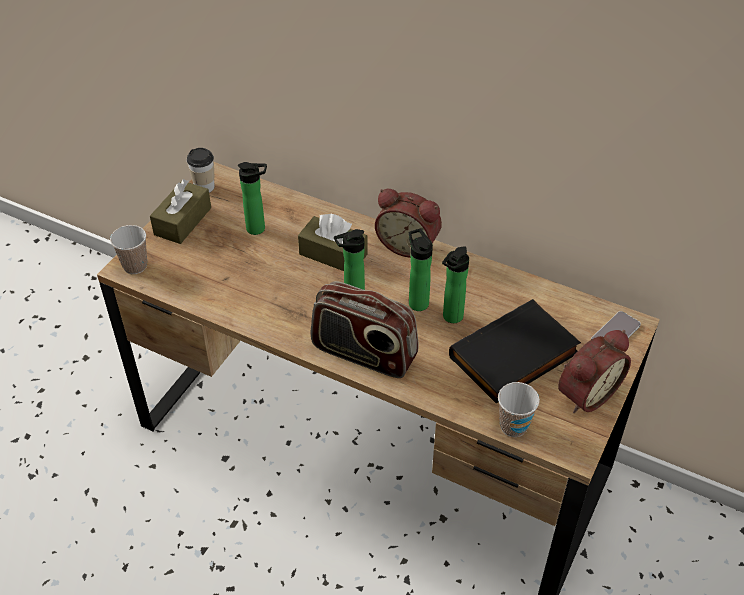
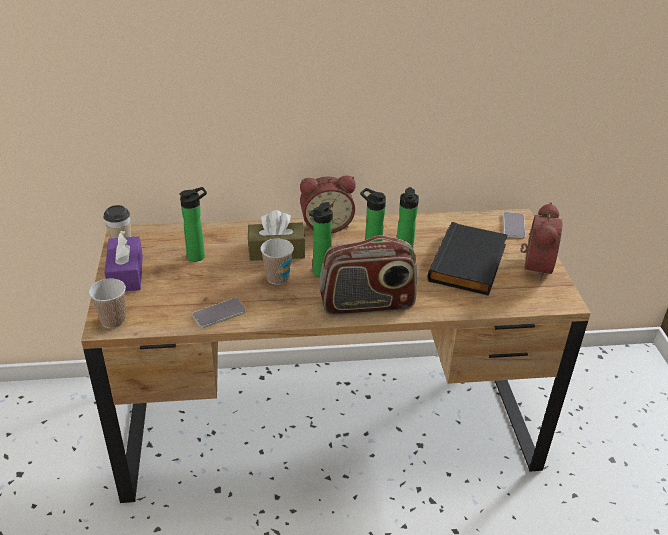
camera: 35 degrees left, 10 degrees down
(183, 221) = (126, 274): brown tissue box -> purple tissue box
(224, 300) = (219, 313): none -> phone
(513, 426) = (513, 304): cup -> cup (277, 278)

